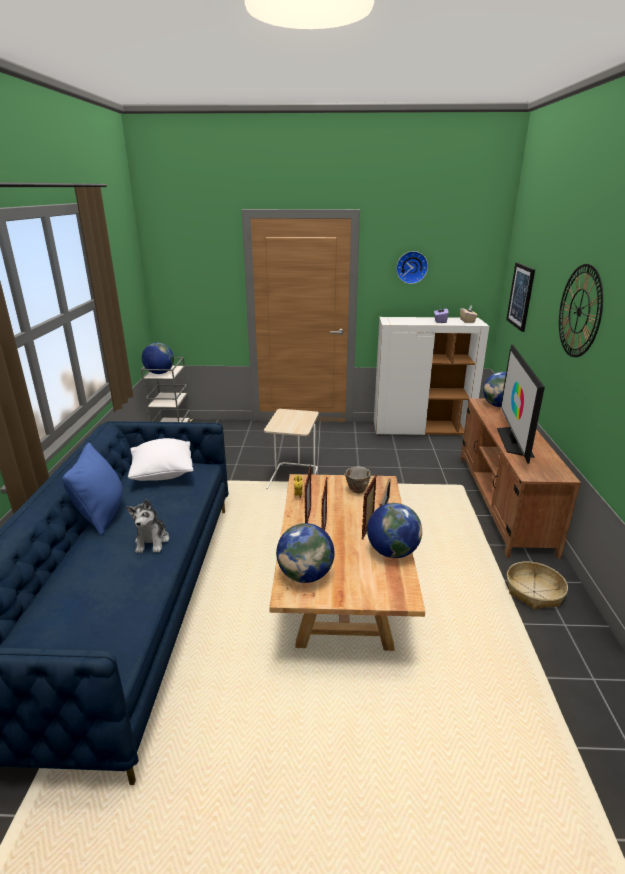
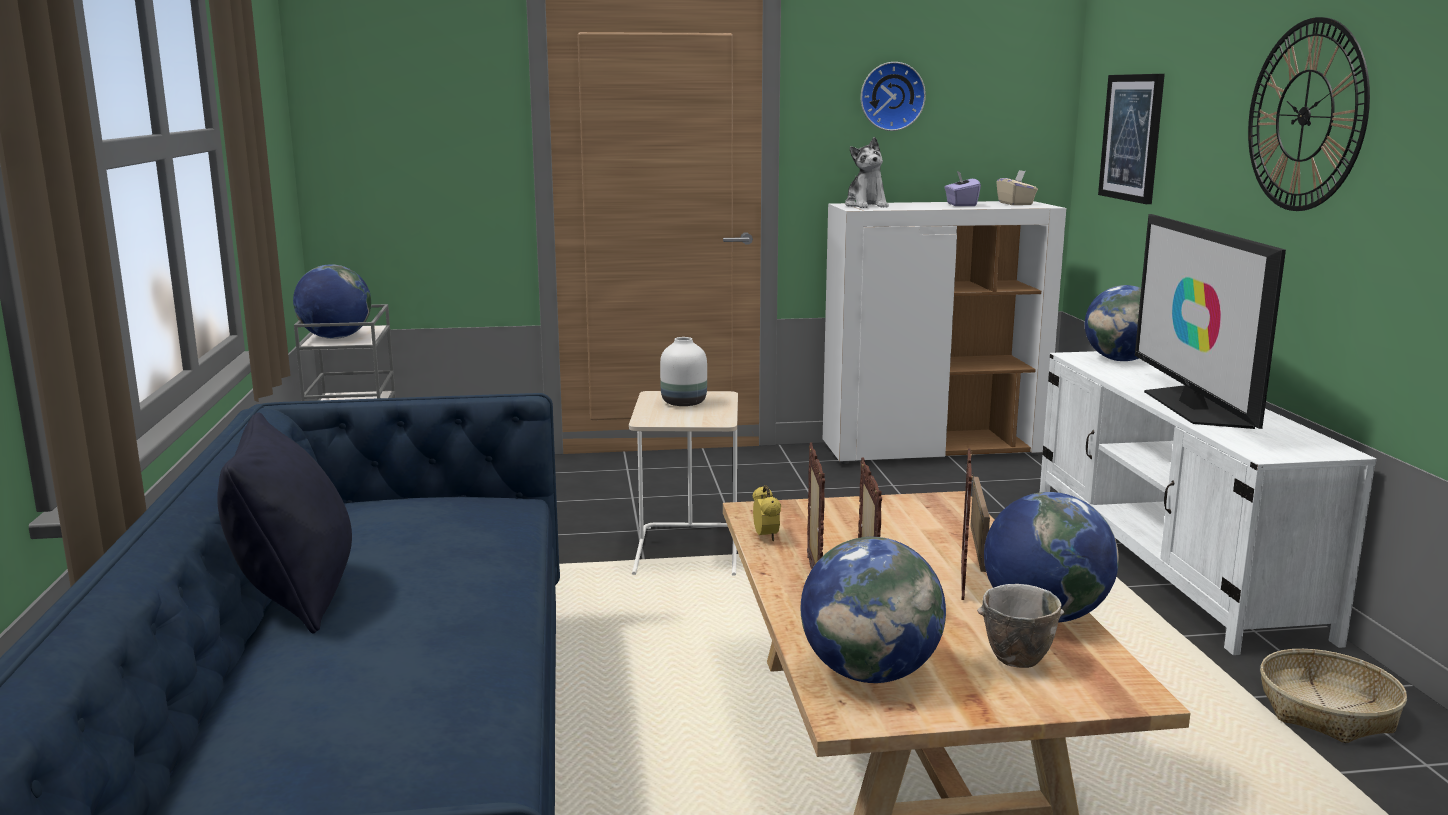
camera: 10 degrees left, 10 degrees down
(102, 515) = (297, 596): blue pillow -> black pillow
(152, 541) = (455, 637): plush toy -> plush toy (866, 205)
(163, 474) = (419, 515): white pillow -> none
(292, 418) = (683, 403): none -> white vase
(356, 491) = (894, 520): bowl -> bowl (1013, 662)
(502, 501) = (1168, 558): brown tv stand -> white tv stand

